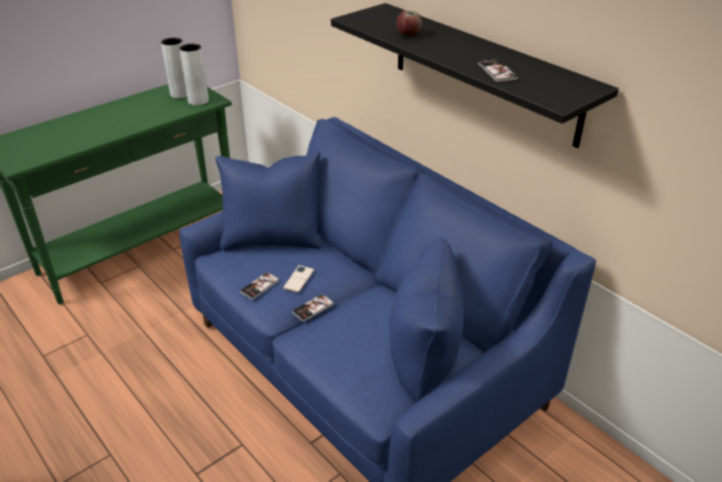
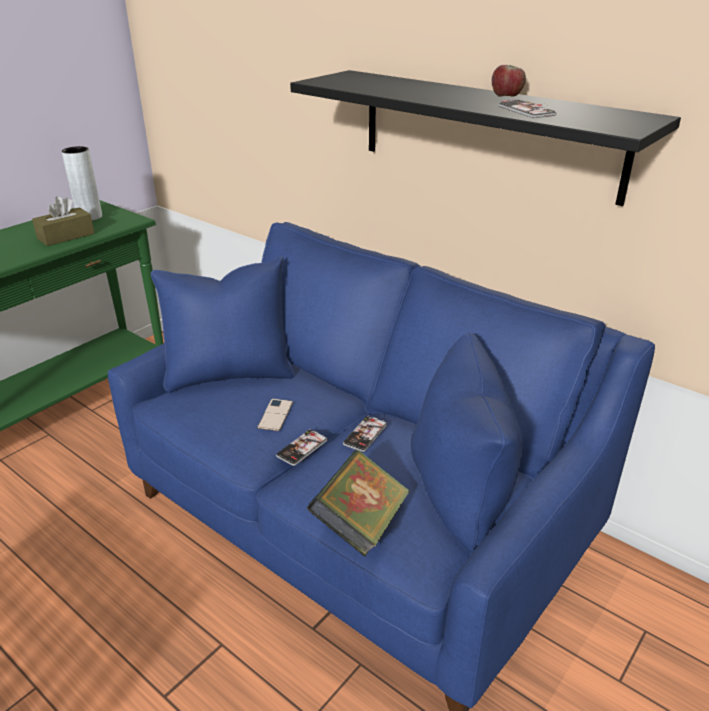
camera: 10 degrees left, 5 degrees down
(160, 112) = (66, 236): none -> brown tissue box
(198, 101) = (113, 222): grey vase -> none
(260, 286) = (226, 429): phone -> phone (365, 434)
(340, 373) = (360, 524): none -> book
(409, 34) = (395, 89): apple -> apple (506, 96)

